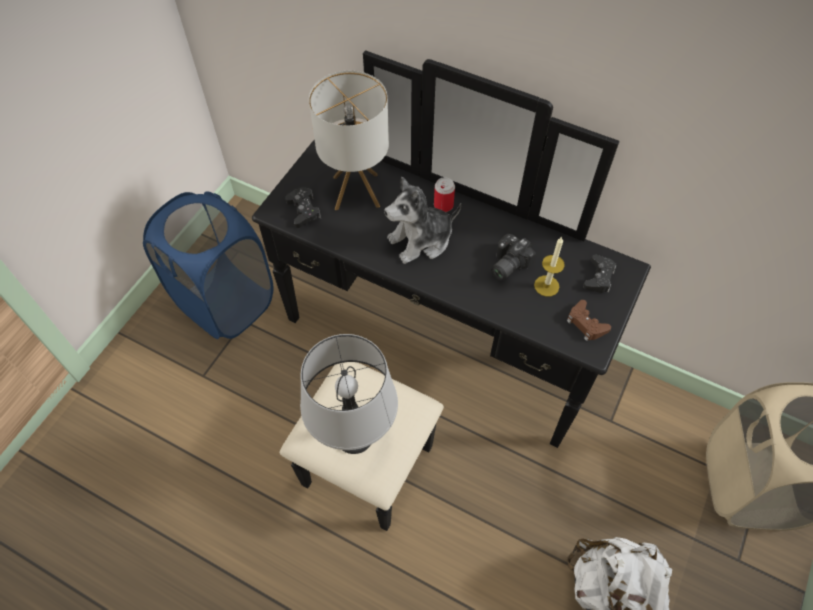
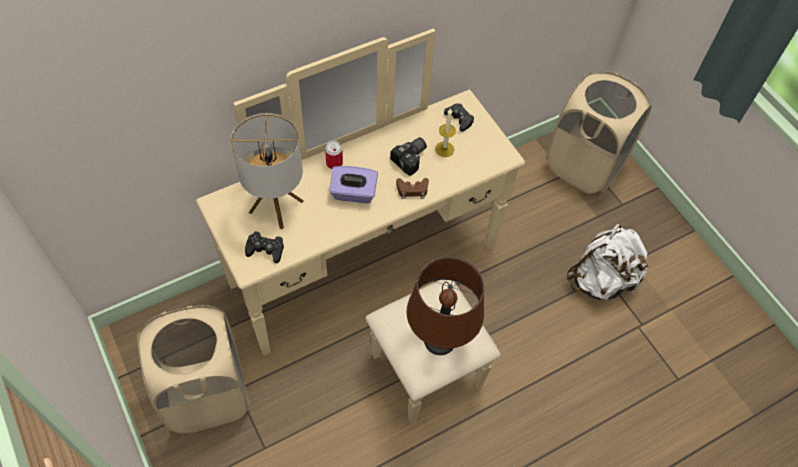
camera: 60 degrees left, 0 degrees up
(226, 302) = (207, 394): blue laundry basket -> beige laundry basket
(354, 436) = (440, 340): grey table lamp -> brown table lamp
(421, 240) = (353, 193): plush toy -> purple tissue box
(424, 368) = (378, 287): black dresser -> beige dresser
(506, 264) = (411, 159): camera -> camera turned 120 degrees counterclockwise
(586, 324) = (487, 148): brown game controller -> brown game controller (412, 190)

